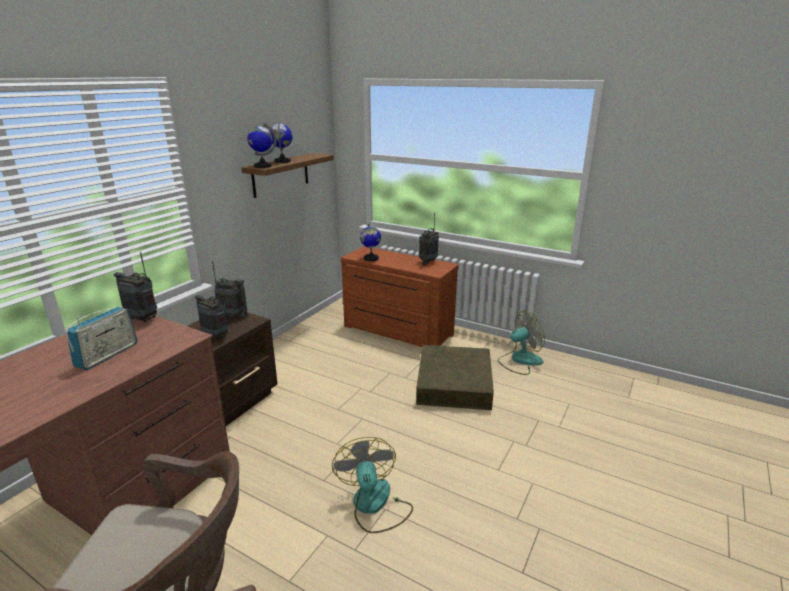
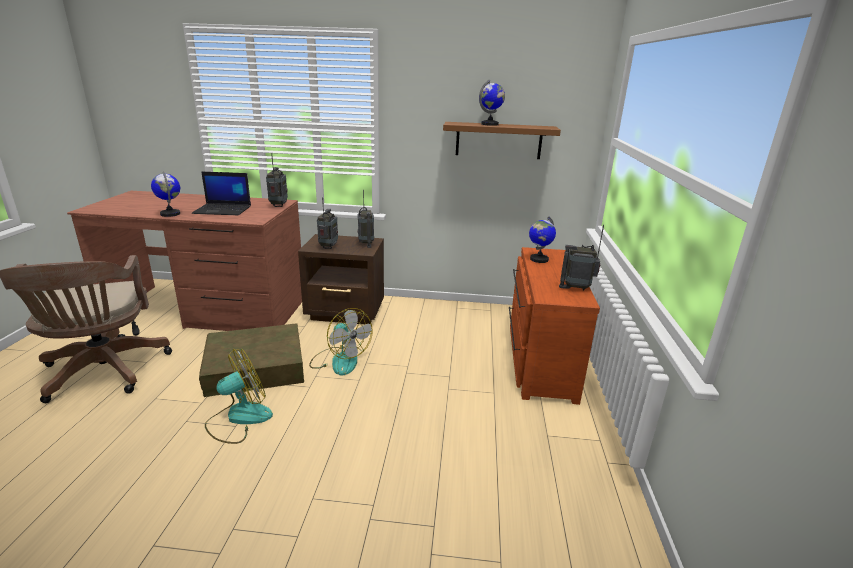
camera: 65 degrees right, 0 degrees up
(107, 355) = (223, 210): radio -> laptop
(262, 166) = (457, 123): globe -> globe (170, 214)
(454, 383) = (464, 428): brown storage box -> brown storage box (255, 366)
(520, 360) = (576, 483): fan -> fan (339, 360)

